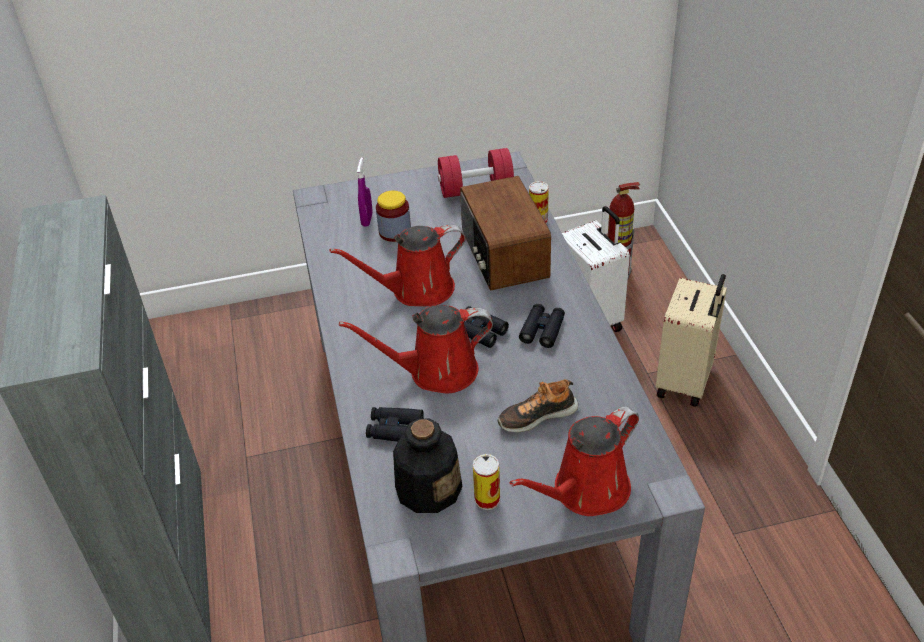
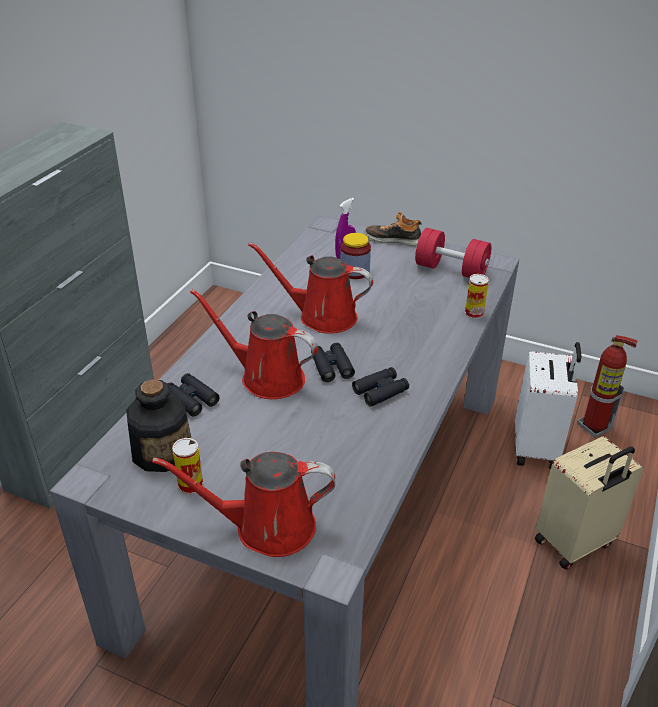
camera: 35 degrees right, 5 degrees down
(503, 255) = (415, 324): radio -> none
(537, 415) = (300, 449): shoe -> shoe (394, 239)

